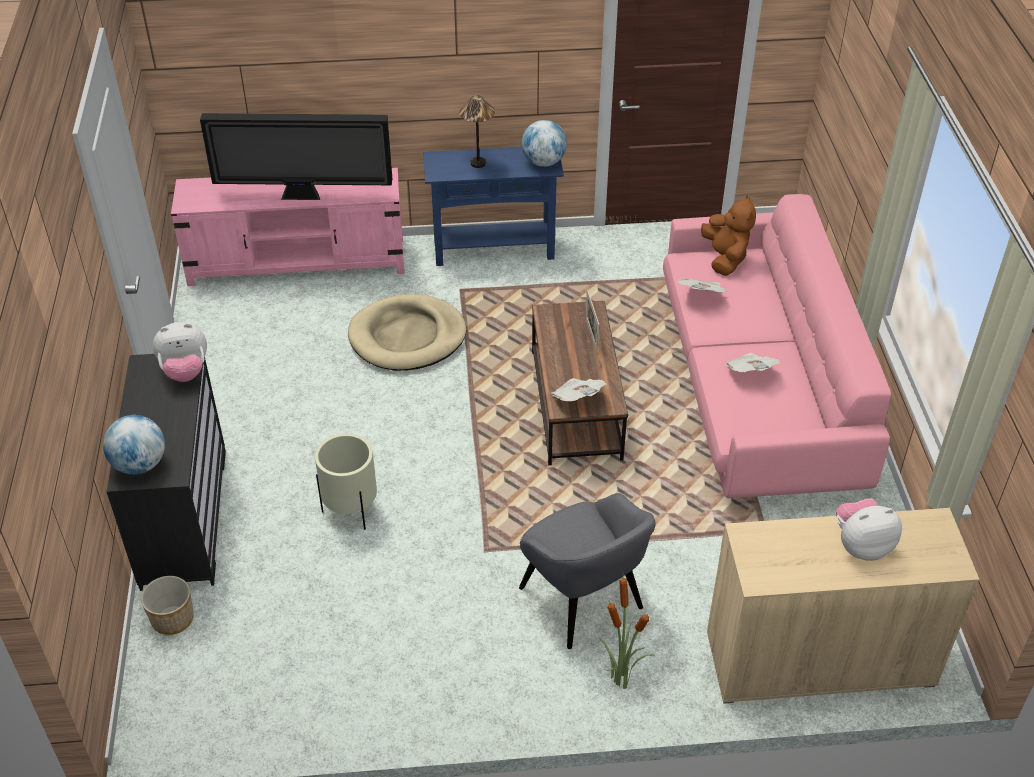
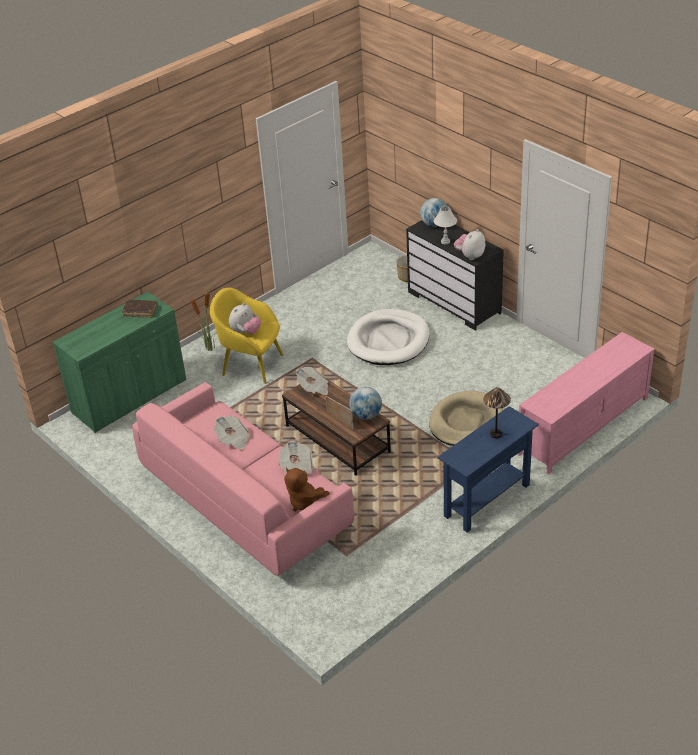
camera: 145 degrees right, 5 degrees down
(176, 419) = (445, 241): none -> white table lamp
(304, 196) = (572, 377): television -> none
(350, 510) = (388, 341): beige planter -> white dog bed
(543, 162) = (459, 458): globe -> globe (366, 415)
(582, 600) = (251, 364): grey armchair -> yellow armchair
(786, 554) = (140, 311): none -> brown book
(819, 659) = (129, 397): beige cabinet -> green cabinet
(861, 545) = (109, 329): plush toy -> plush toy (245, 332)

